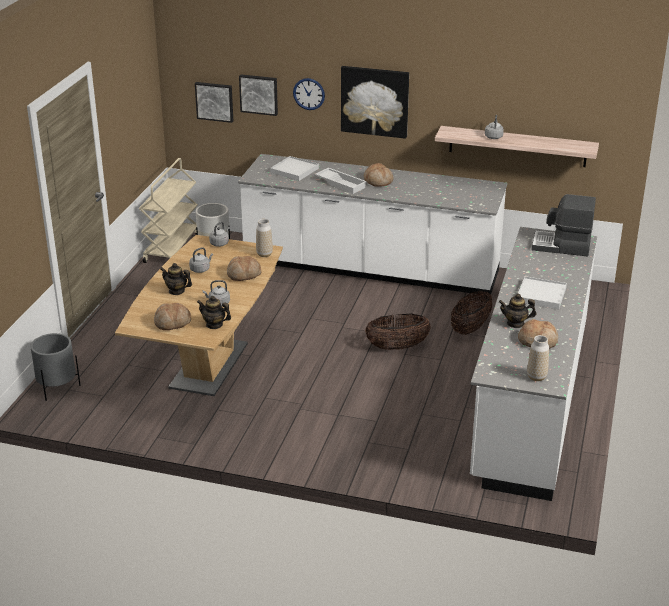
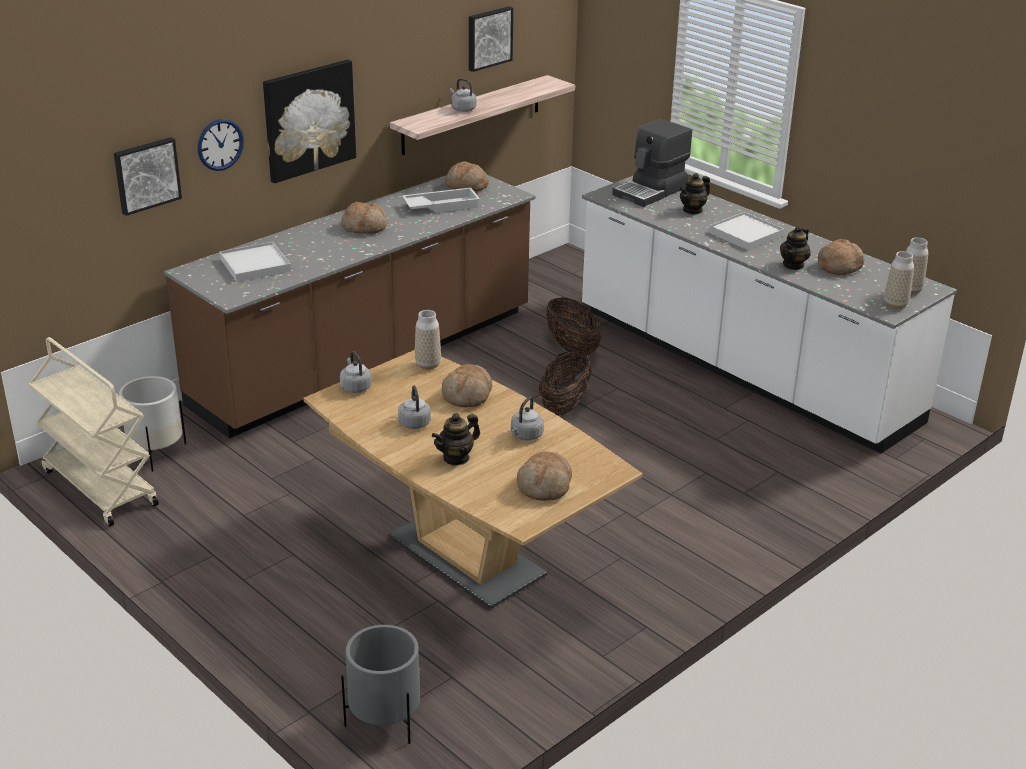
camera: 60 degrees left, 0 degrees up
(214, 325) = (581, 455): teapot -> teapot (693, 210)
(215, 101) = (76, 216): picture -> picture (488, 38)
(341, 183) = (339, 249): white tray -> white tray (441, 205)
(370, 268) = (366, 359): white counter -> brown counter
(476, 190) = (466, 186): none -> bread
(503, 375) = (895, 305): none -> vase

